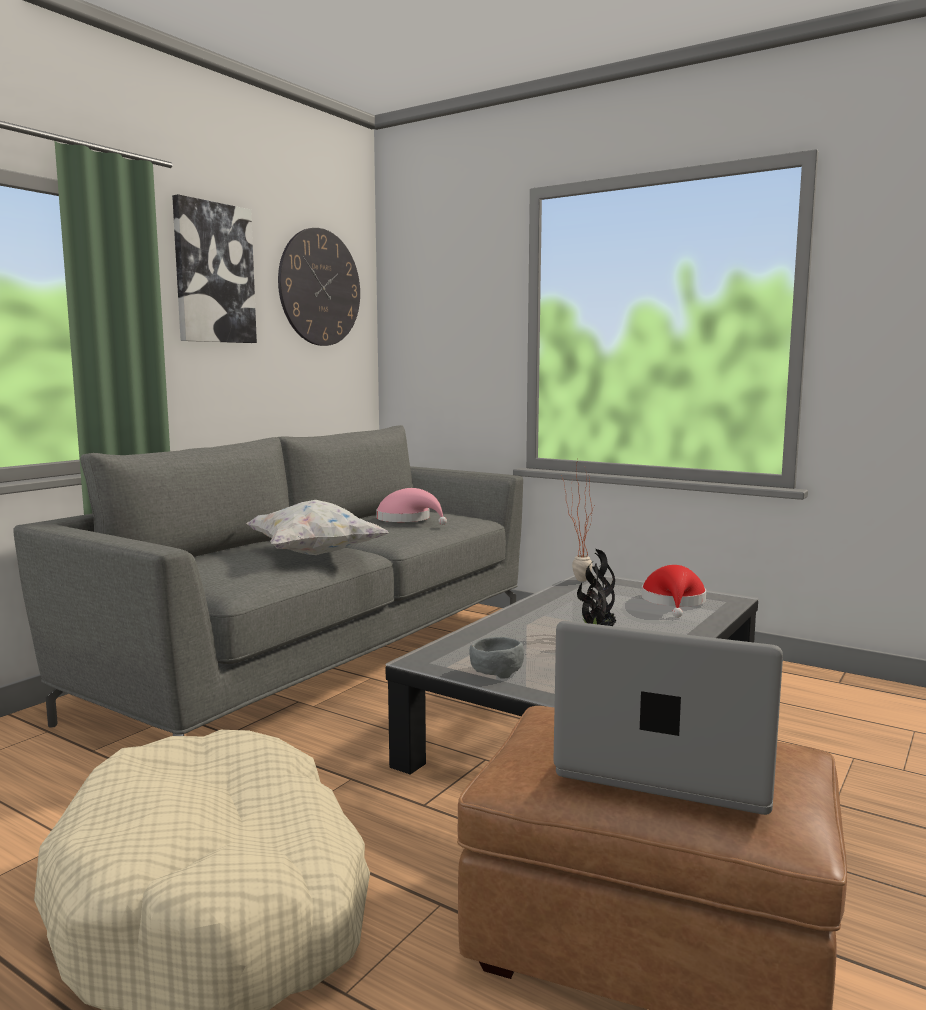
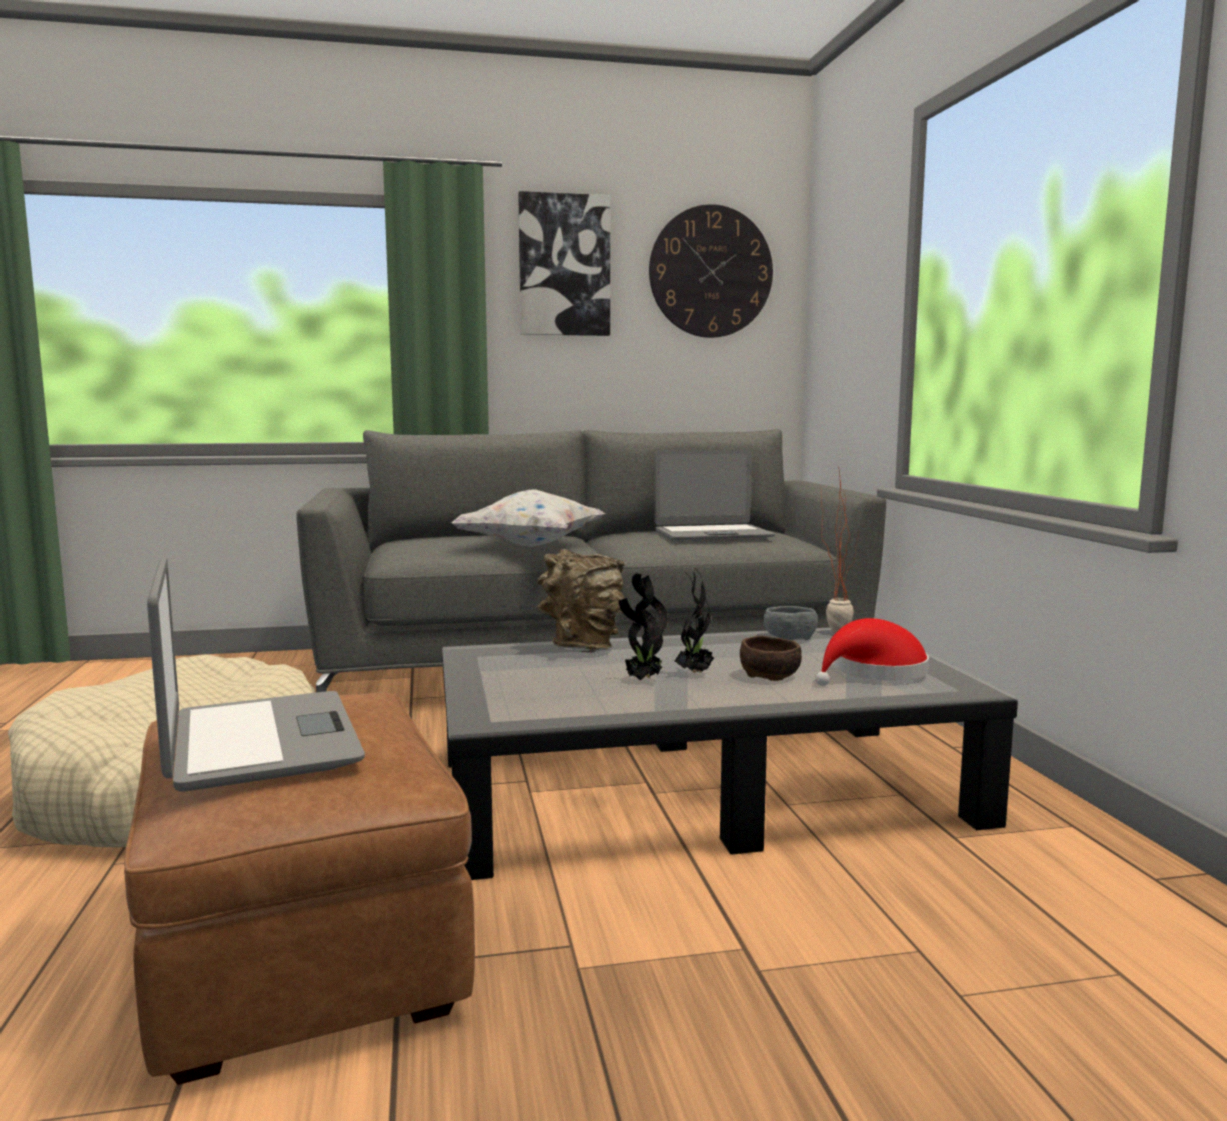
camera: 45 degrees right, 0 degrees up
(407, 520) = (712, 534): pink hat -> laptop
(484, 633) = (582, 647): none -> brown vase
(495, 671) = (491, 674): grey bowl -> grey bowl (789, 637)
(638, 618) = (771, 675): none -> brown bowl

